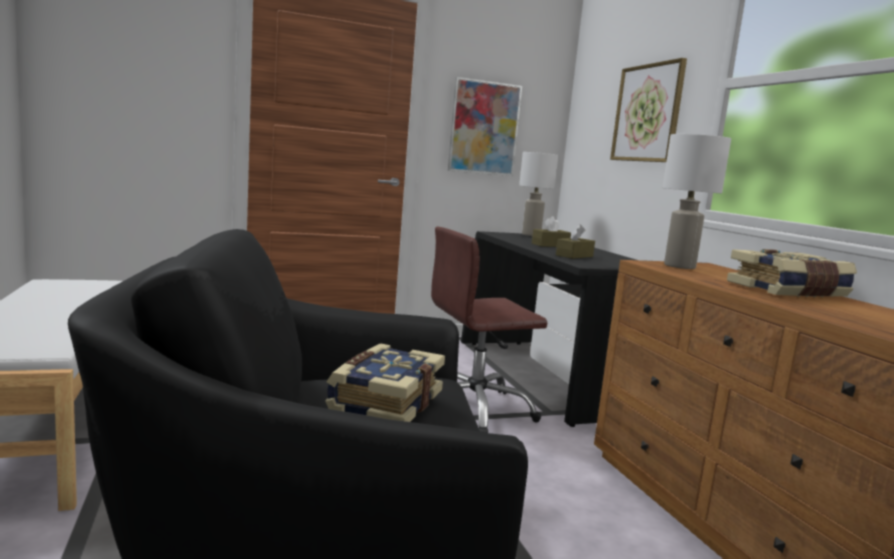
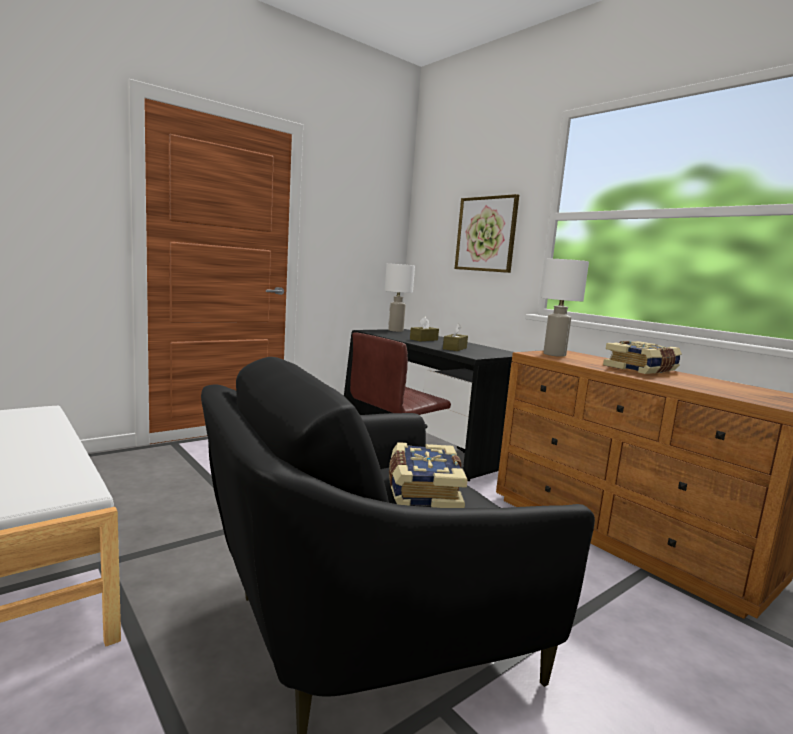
camera: 20 degrees left, 0 degrees up
(484, 128) = (347, 242): picture -> none

